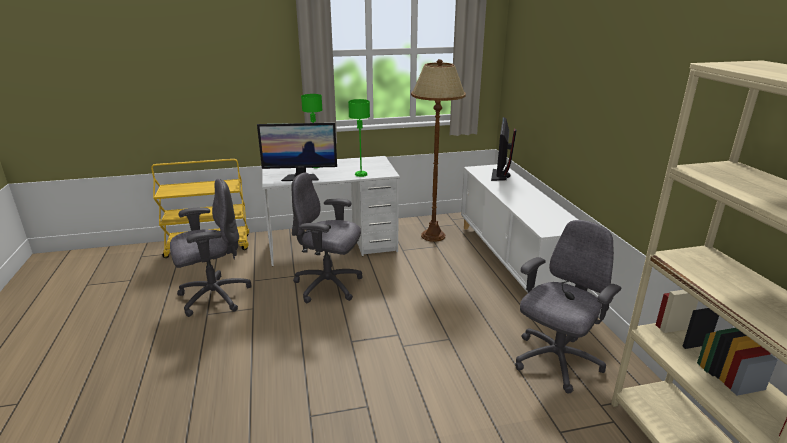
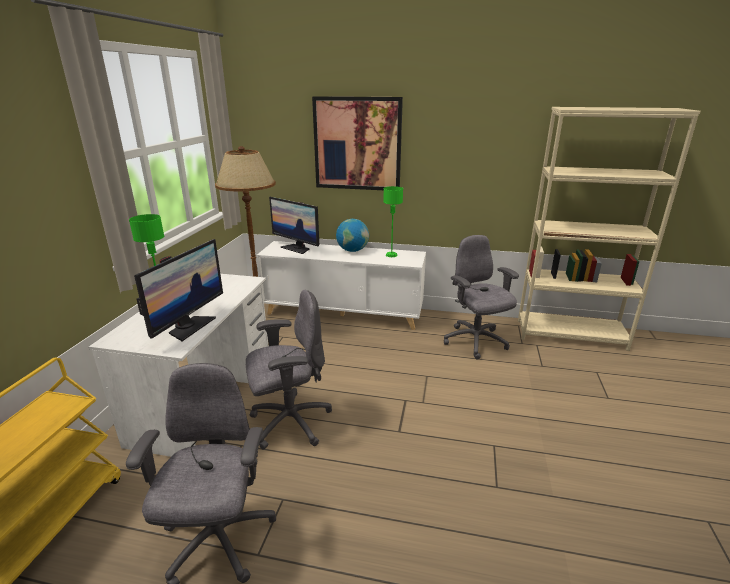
camera: 65 degrees left, 0 degrees up
(329, 286) = (289, 422): grey office chair -> grey office chair turned 150 degrees counterclockwise
(361, 174) = (233, 292): green table lamp -> green table lamp (391, 255)
(533, 197) = (352, 250): none -> globe
(570, 77) = (357, 144): none -> picture

